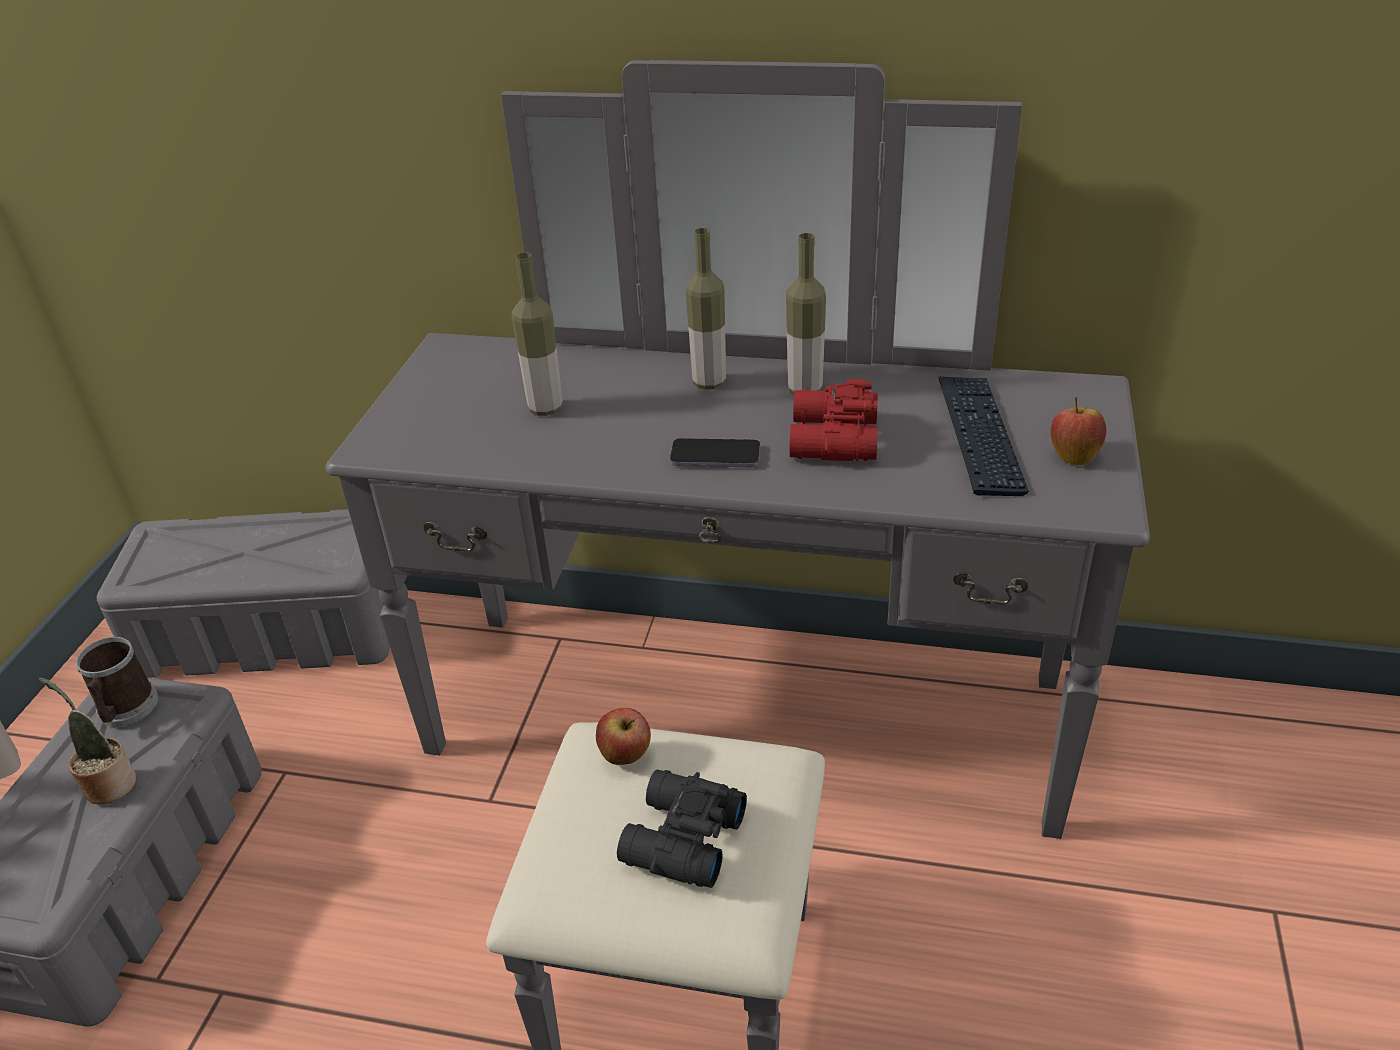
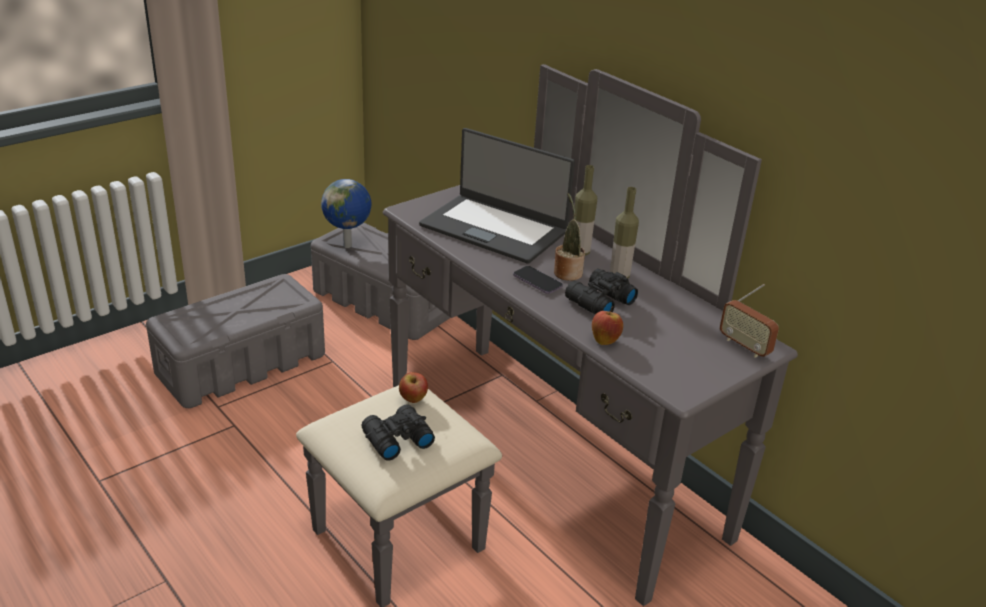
camera: 35 degrees right, 5 degrees down
(108, 783) = (247, 313): potted plant -> potted plant (567, 272)
(125, 710) = (278, 290): mug -> none
(174, 570) = (348, 246): none -> globe
(545, 409) = (494, 228): bottle -> laptop
(831, 440) = (598, 301): red binoculars -> black binoculars
(979, 436) = (671, 335): keyboard -> none
(1072, 402) = (744, 346): none -> radio
(1073, 456) = (704, 366): apple -> apple (605, 340)

